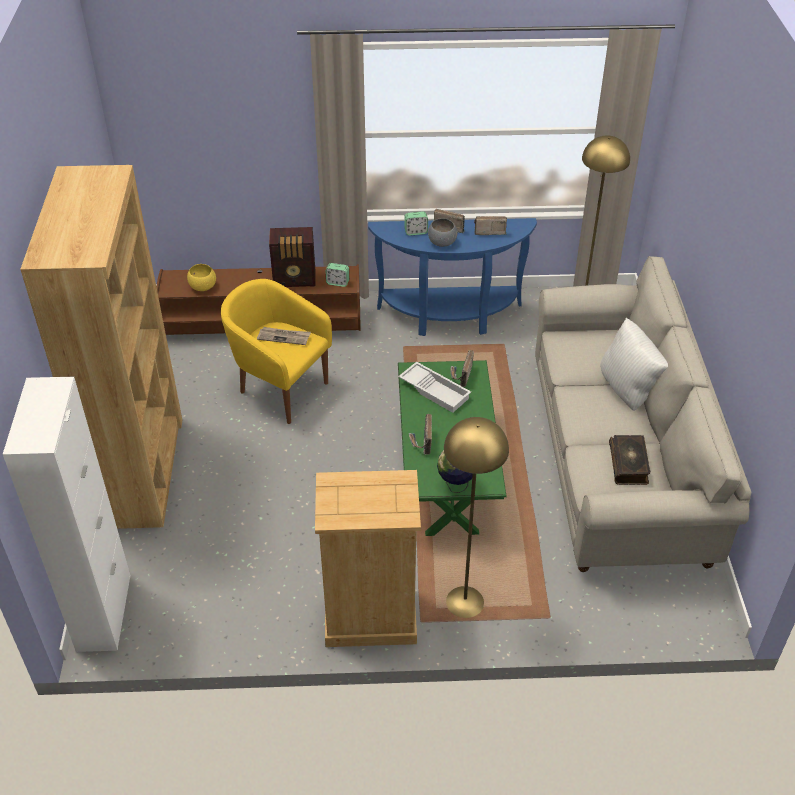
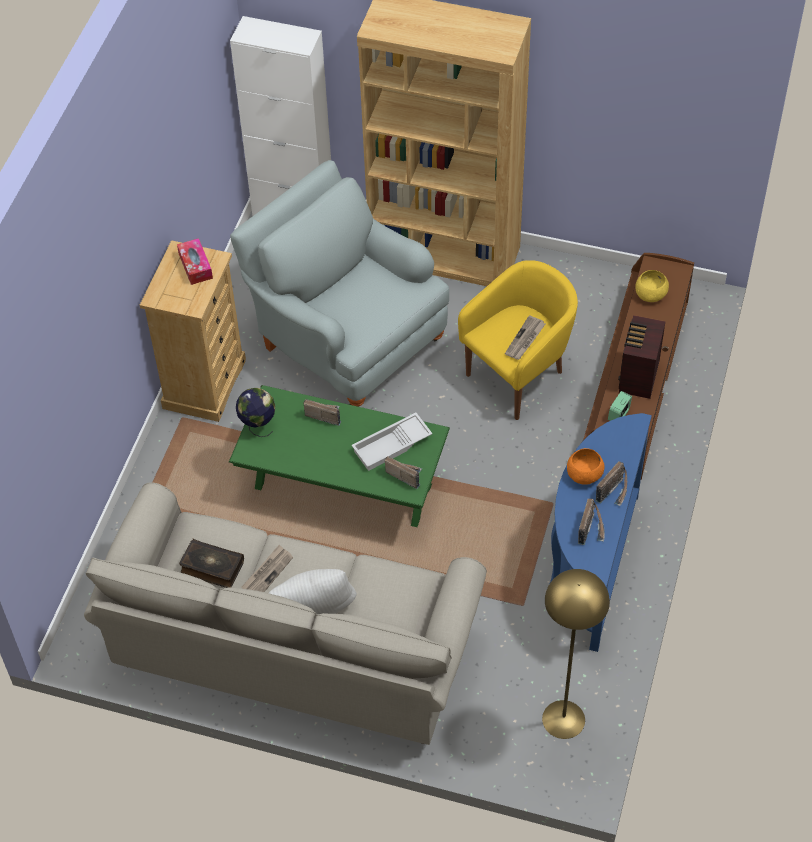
camera: 110 degrees right, 10 degrees up
(272, 518) = (346, 338): none -> grey armchair
(346, 496) = (195, 266): none -> tissue box
(416, 232) = (614, 455): alarm clock -> none
(442, 242) = (583, 474): grey bowl -> orange bowl
(464, 602) = (186, 454): yellow floor lamp -> none
(609, 430) = (267, 573): none -> newspaper

